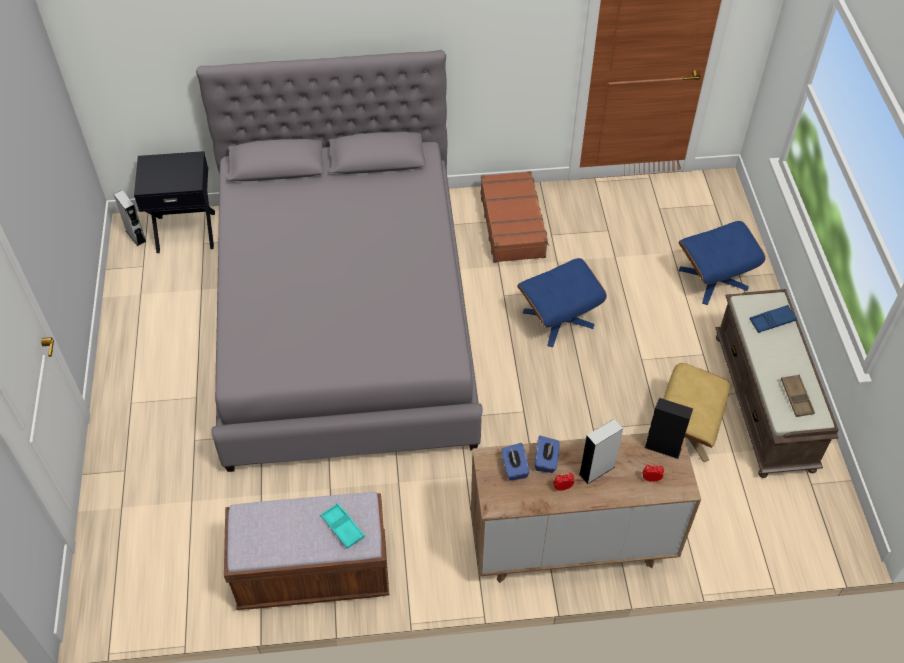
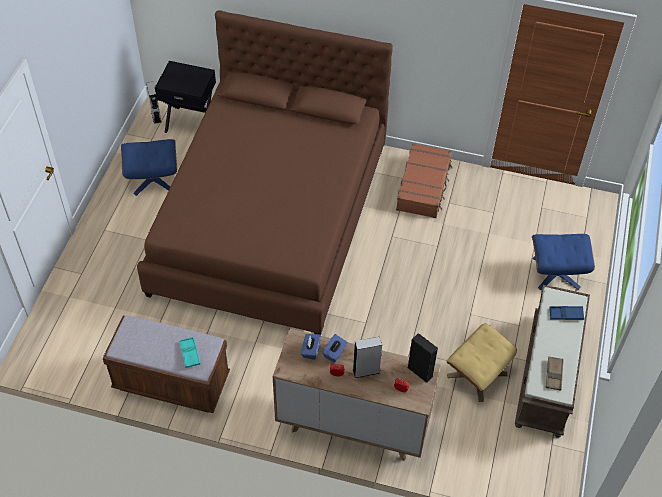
camera: 20 degrees right, 0 degrees up
(345, 320) = (271, 218): grey bed -> brown bed
(558, 318) = (423, 265): blue ottoman -> blue ottoman (153, 179)

